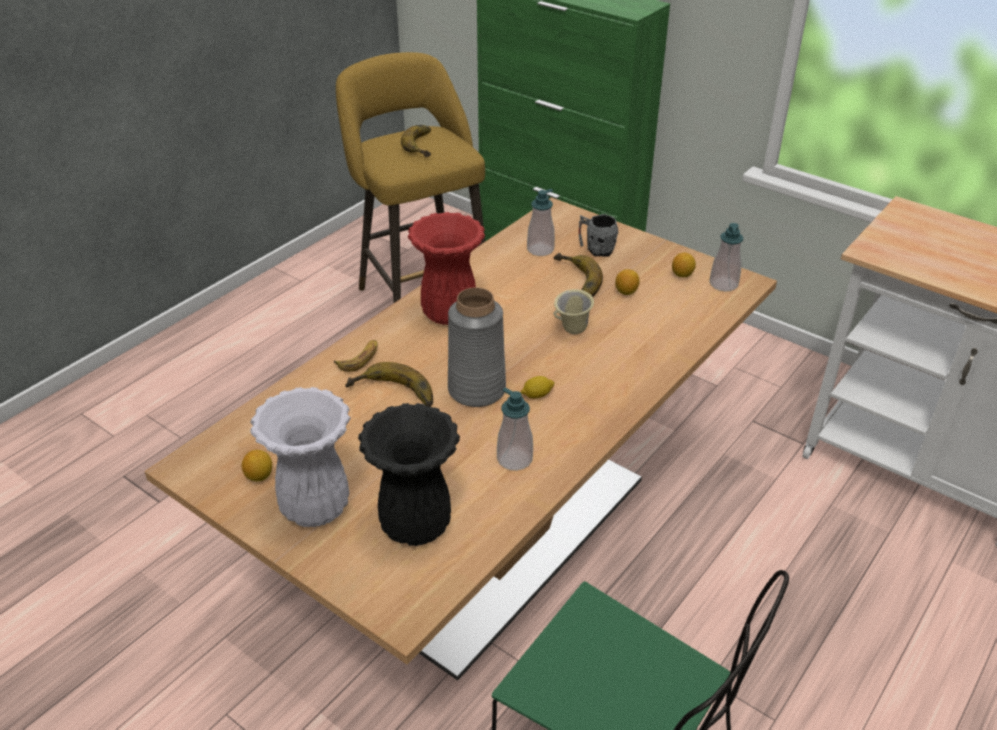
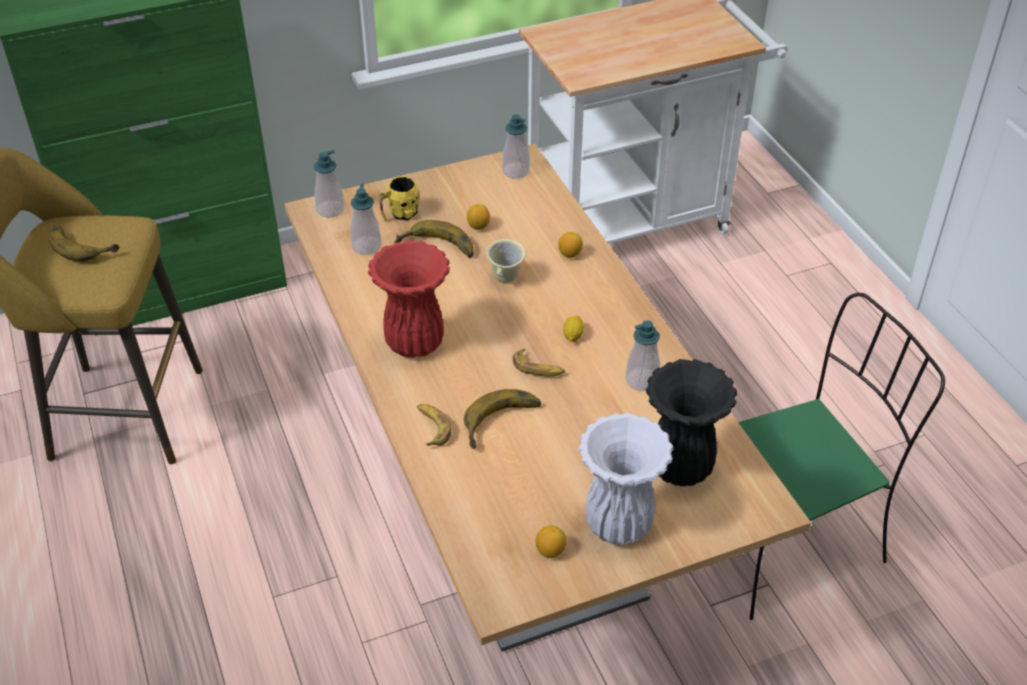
camera: 60 degrees left, 5 degrees up
(476, 390) = (538, 368): grey vase -> banana
(565, 218) = (330, 210): none -> soap dispenser
(596, 249) = (399, 214): grey mug -> yellow mug
(682, 275) = (483, 186): lemon -> lemon (570, 254)

